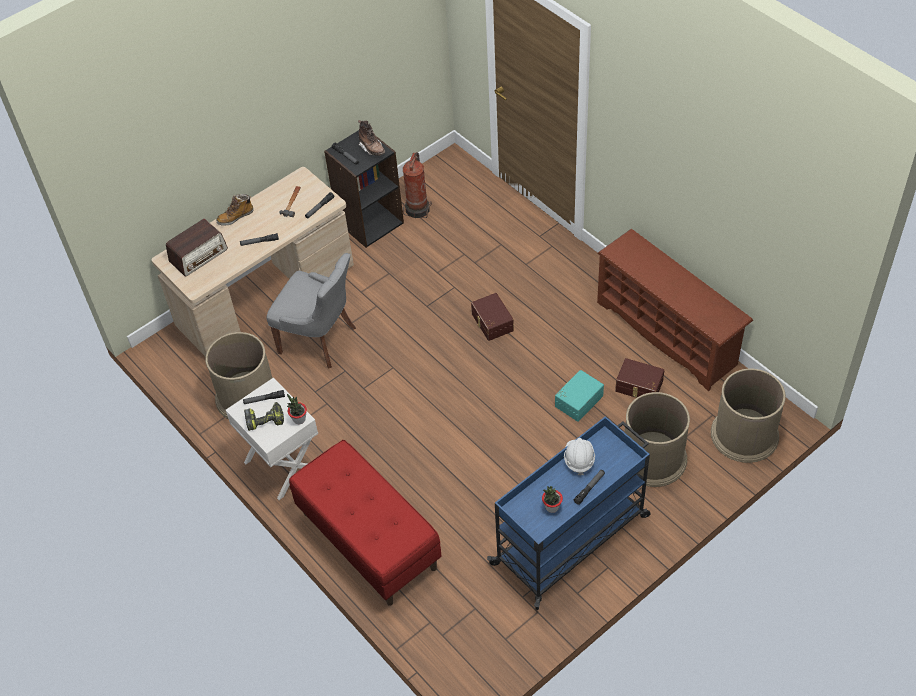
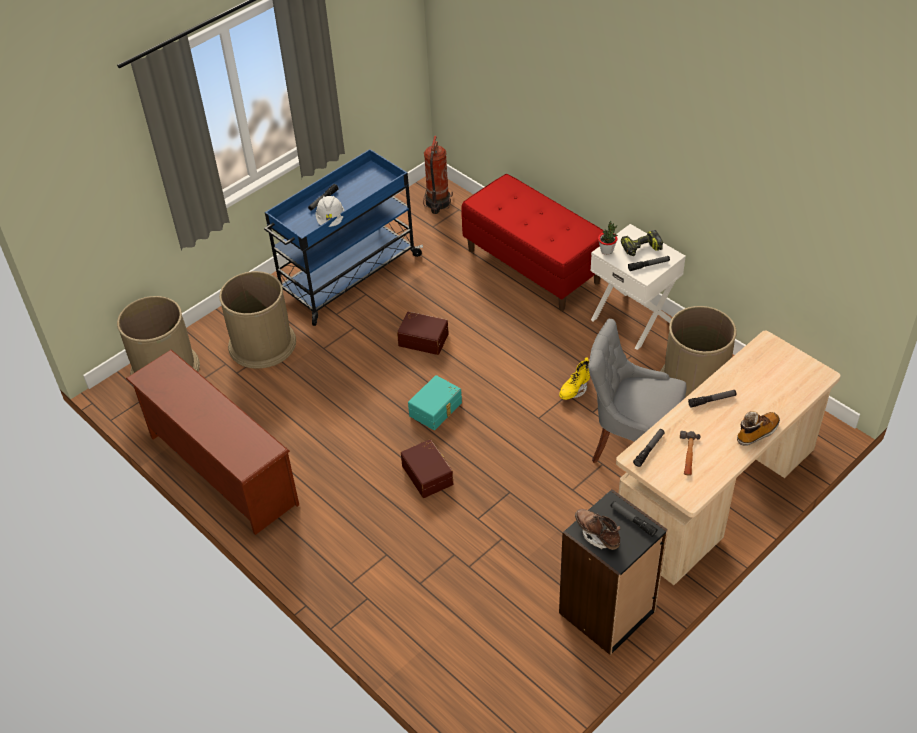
camera: 175 degrees right, 5 degrees down
(199, 255) = (782, 380): radio -> none
(356, 392) = (574, 390): none -> yellow boot
(418, 209) = (541, 638): fire extinguisher -> fire extinguisher (437, 203)
(552, 507) = (357, 186): potted plant -> none
(578, 400) = (332, 393): turquoise storage box -> turquoise storage box (436, 409)
(639, 386) = (264, 410): brown storage box -> brown storage box (423, 339)

